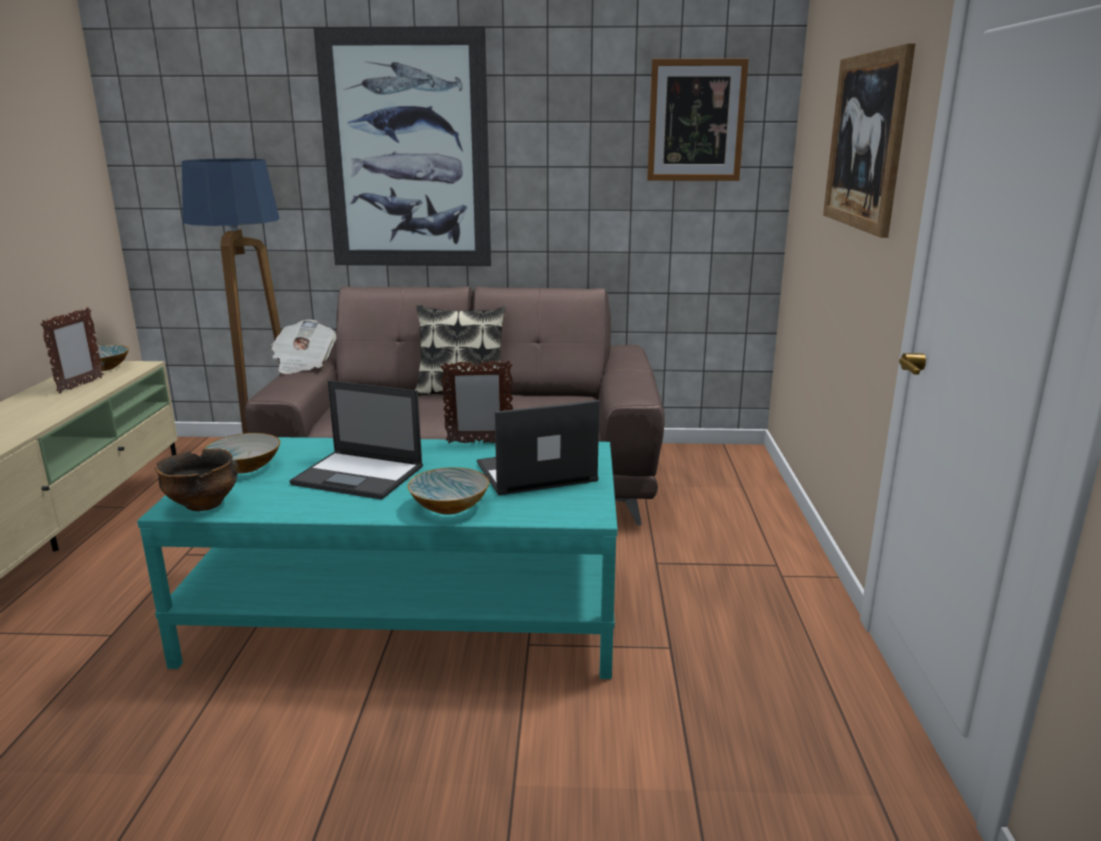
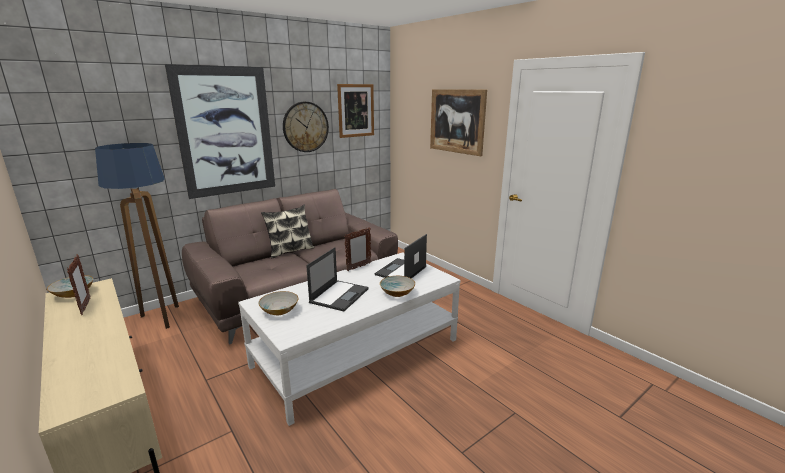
camera: 40 degrees left, 0 degrees up
(203, 504) = (297, 332): bowl -> none
(303, 364) = (204, 257): newspaper -> none
(360, 475) = (339, 295): laptop -> laptop turned 45 degrees counterclockwise
(410, 613) = (358, 352): turquoise coffee table -> white coffee table
(567, 151) = (305, 127): none -> wall clock

